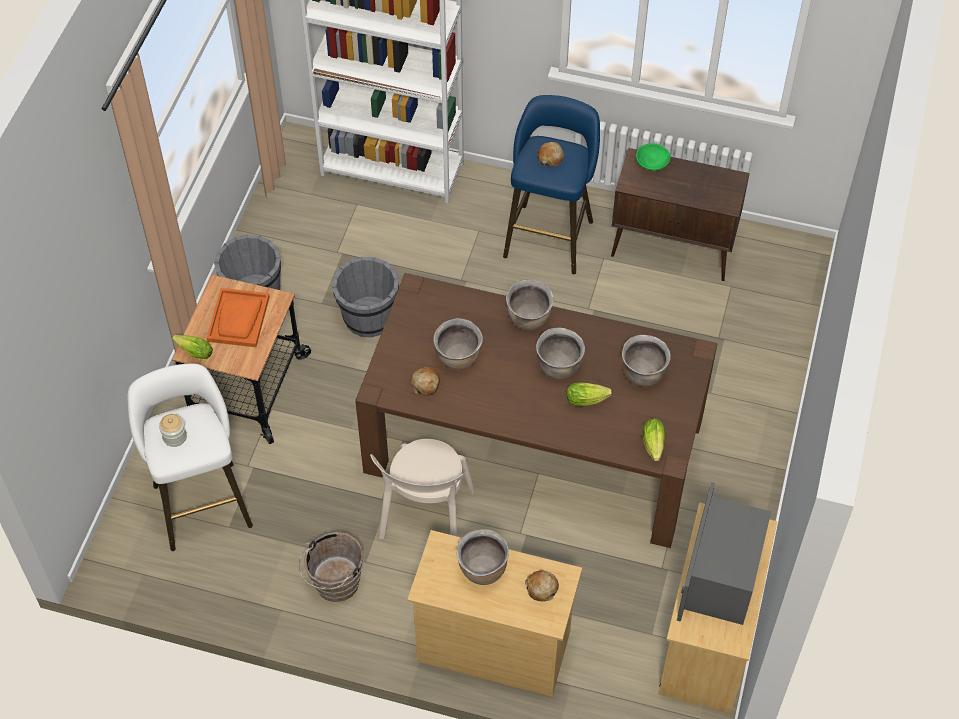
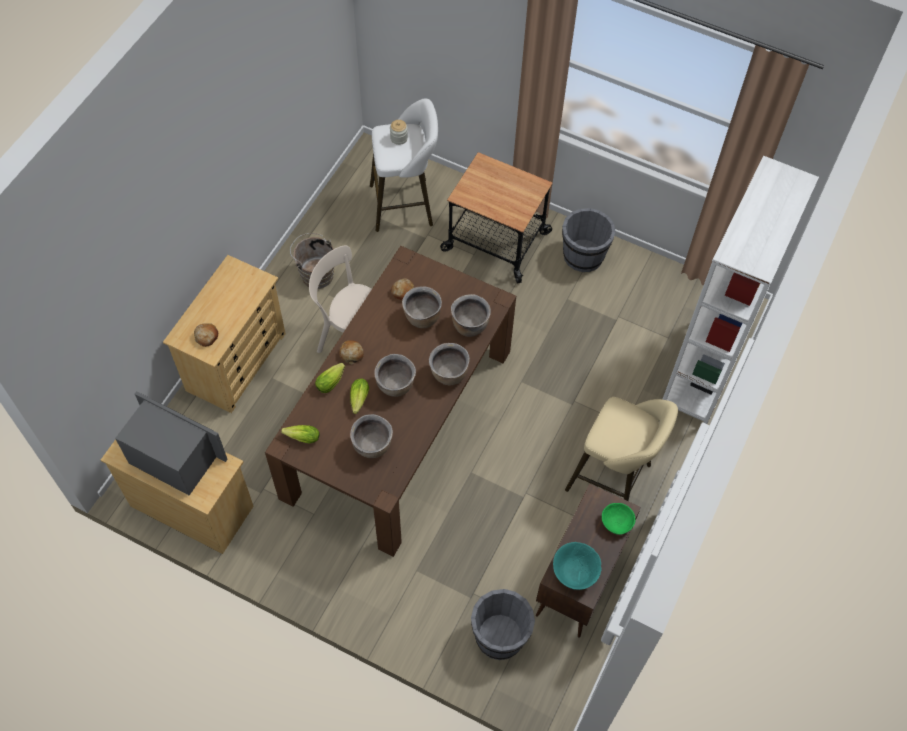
camera: 100 degrees right, 5 degrees up
(193, 351) = (482, 164): lettuce -> lettuce (332, 381)
(238, 319) = (505, 194): orange tray -> none
(368, 317) = (547, 328): grey bucket -> grey bucket (500, 636)
(482, 570) = (234, 303): brown cooking pot -> brown cooking pot (469, 325)
(550, 157) = (626, 428): bread -> bread (351, 354)
(550, 234) = (613, 480): blue stool -> beige stool
(718, 191) = (574, 573): none -> turquoise bowl

